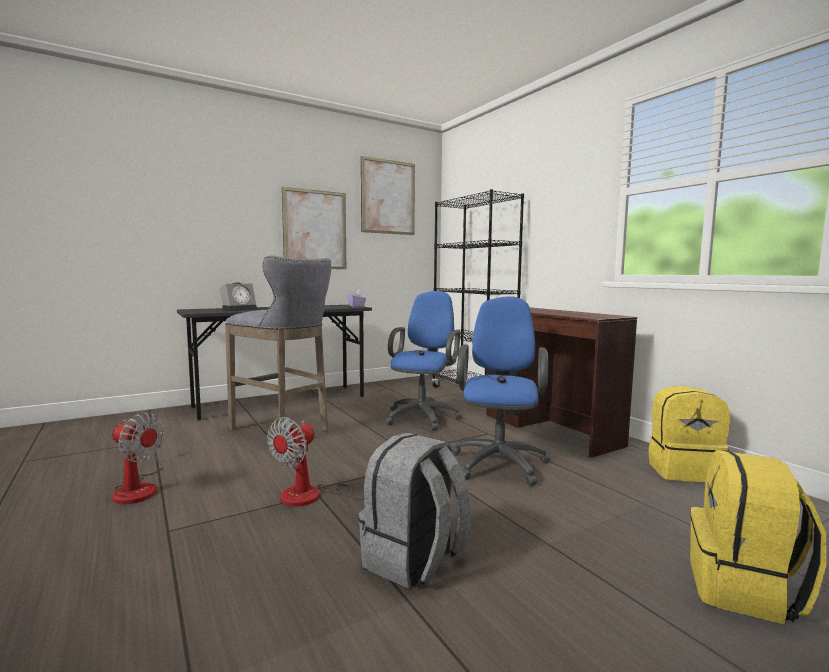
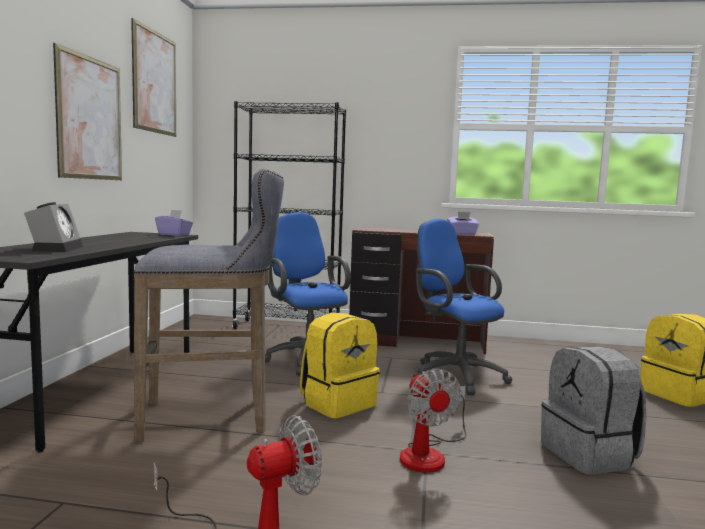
camera: 50 degrees left, 0 degrees up
(577, 315) = (462, 234): none -> purple tissue box
(683, 471) = (534, 347): yellow backpack -> yellow backpack (337, 403)

